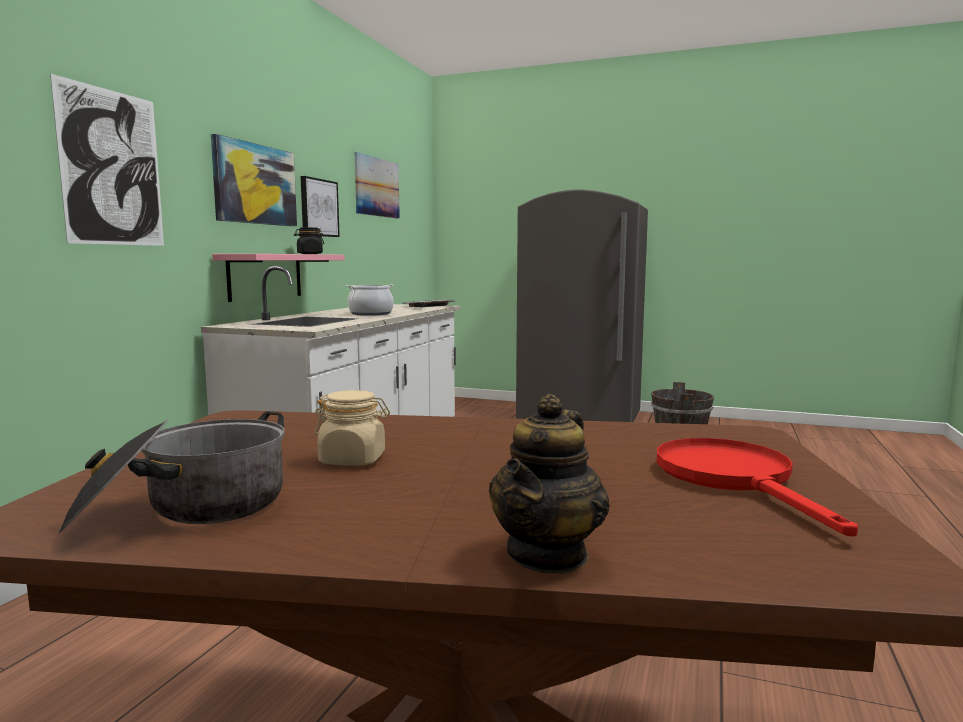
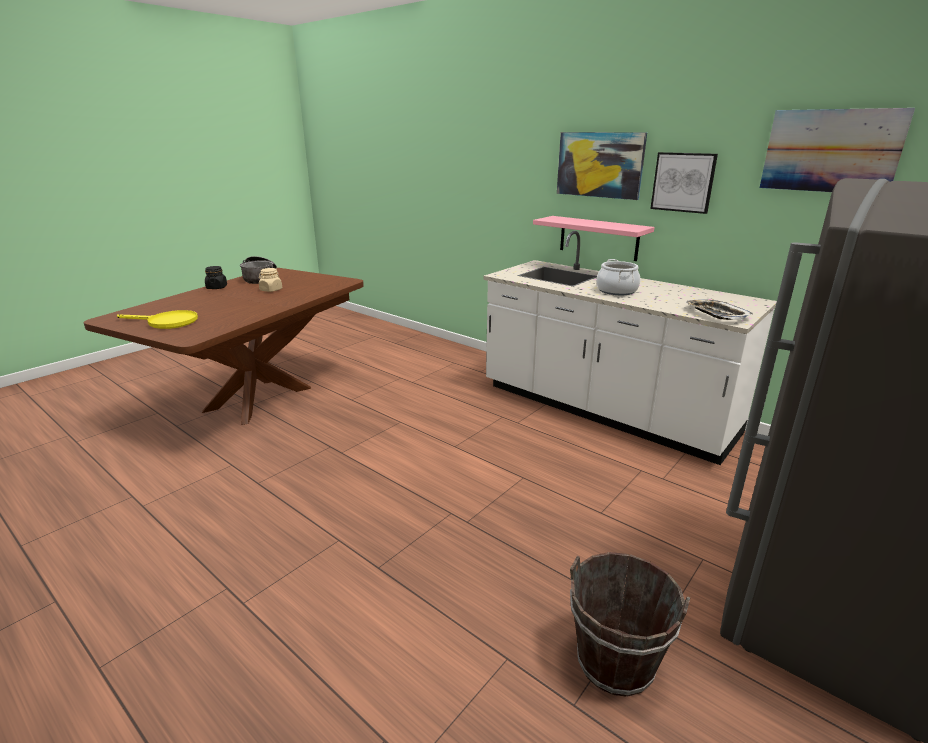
camera: 110 degrees right, 15 degrees up
(112, 168) = (497, 164): picture -> none
(309, 254) = (627, 226): black jar -> black jar (217, 287)
(548, 554) = (177, 298): teapot -> none
(734, 479) = (167, 322): red frying pan -> yellow frying pan

